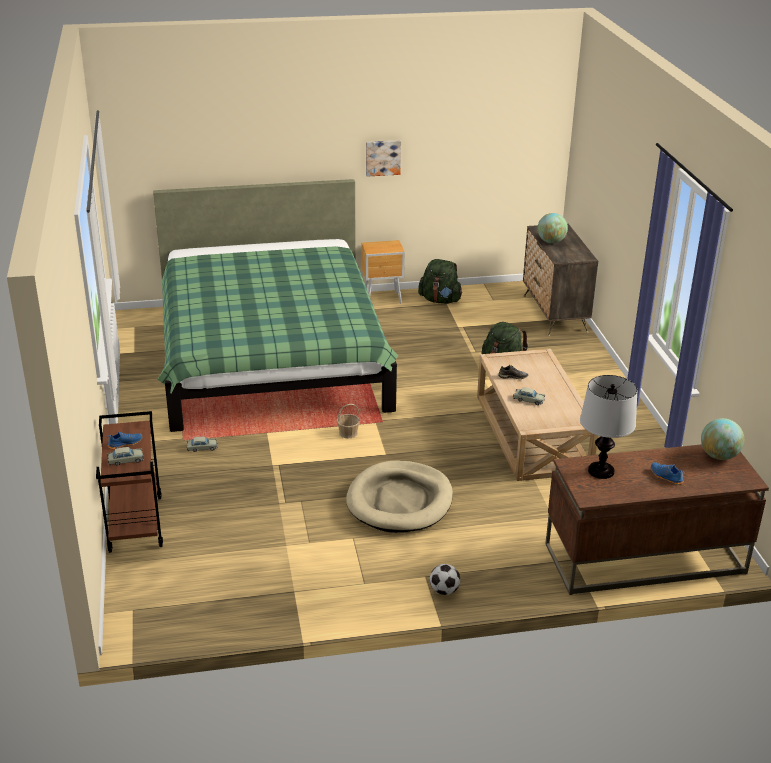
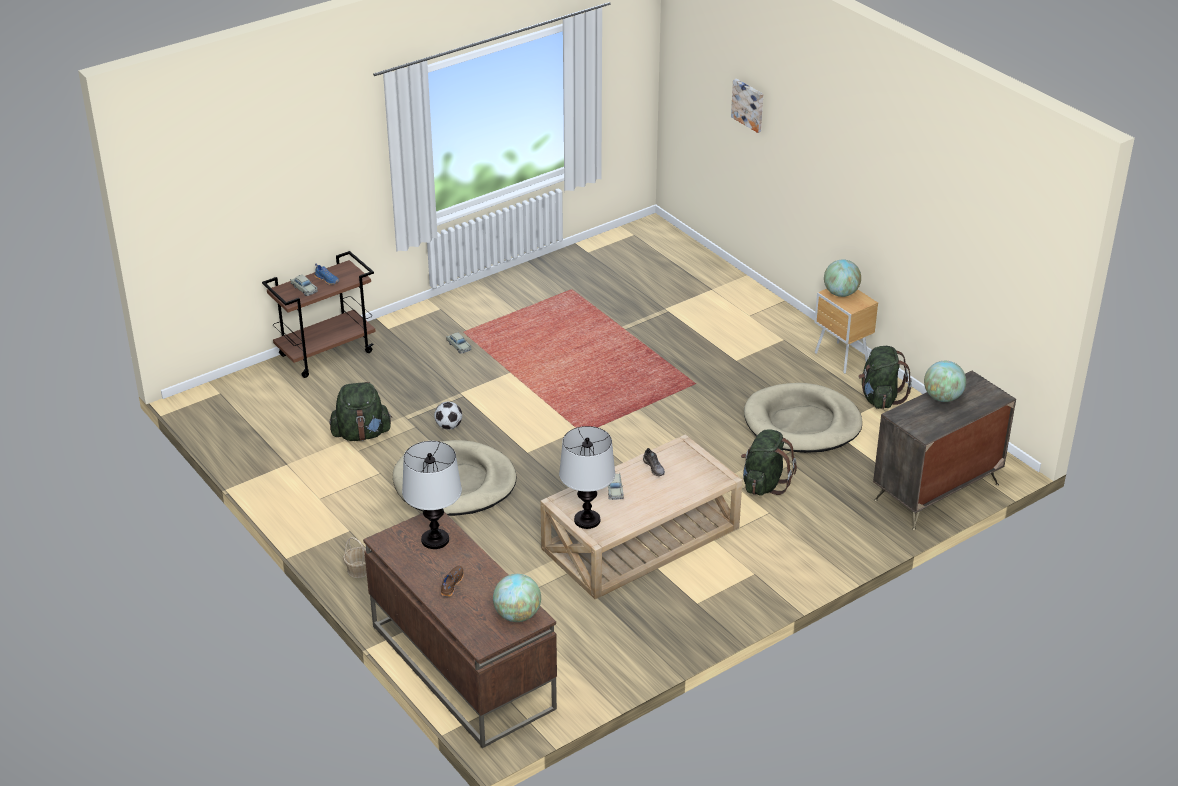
camera: 65 degrees right, 5 degrees up
(270, 357) = (648, 329): green bed -> none
(285, 534) = (361, 434): none -> green backpack
(348, 433) = (547, 418): basket -> basket (358, 570)
(376, 247) = (841, 293): none -> globe
(383, 157) = (877, 195): picture -> picture (749, 104)
(444, 591) = (335, 547): football -> football (448, 426)
(445, 334) = (802, 423): none -> beige dog bed
(560, 421) = (586, 520): none -> table lamp
(665, 477) = (451, 584): blue shoe -> brown shoe

